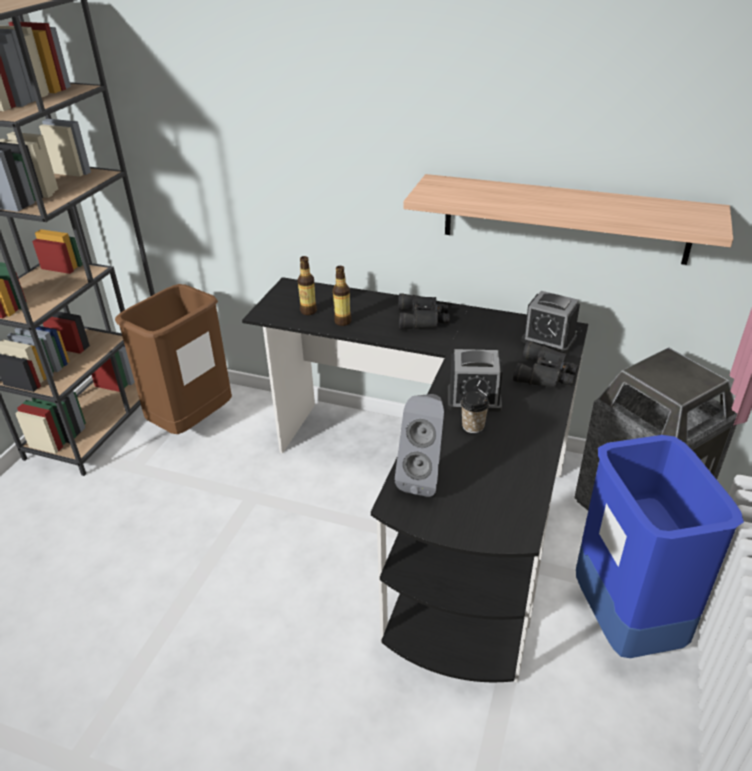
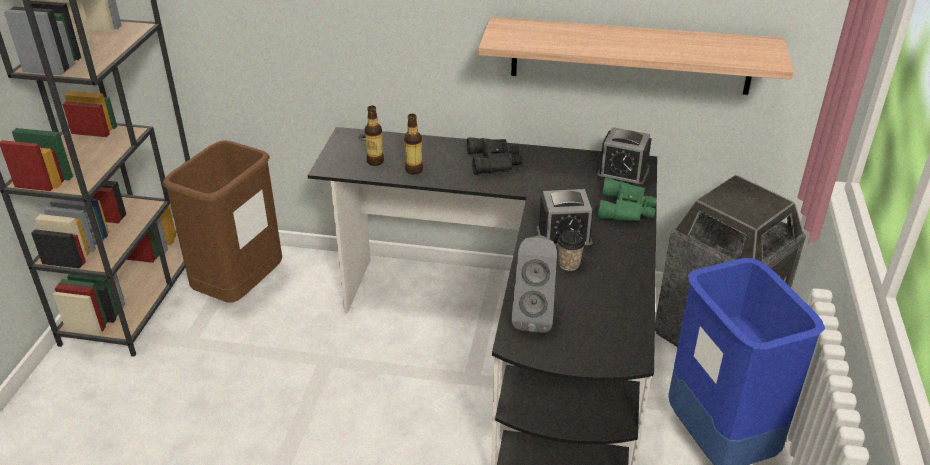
camera: 10 degrees left, 0 degrees up
(546, 374) = (627, 208): black binoculars -> green binoculars

